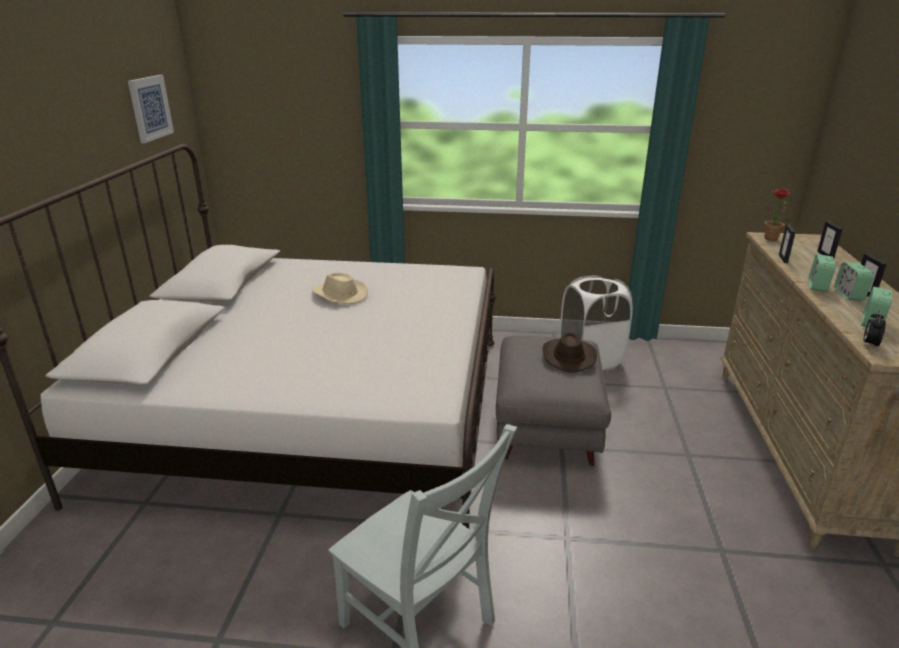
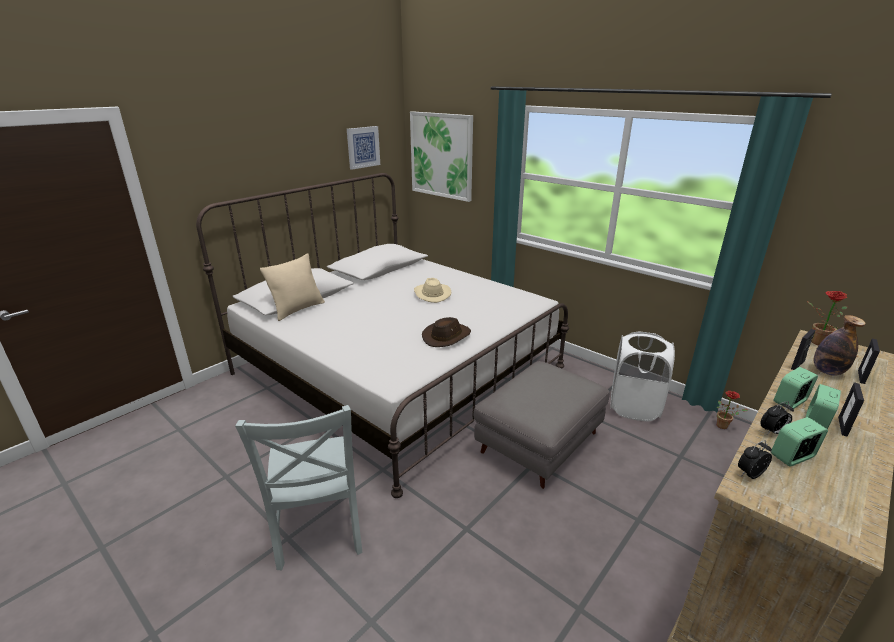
camera: 35 degrees right, 0 degrees up
(177, 364) = (297, 309): none -> beige pillow
(262, 111) = (441, 155): none -> picture
(568, 356) = (561, 391): brown hat -> brown hat (446, 336)
(669, 349) = (724, 426): none -> potted plant
(804, 258) = (827, 371): none -> bottle
(838, 311) = (772, 432): none -> alarm clock

